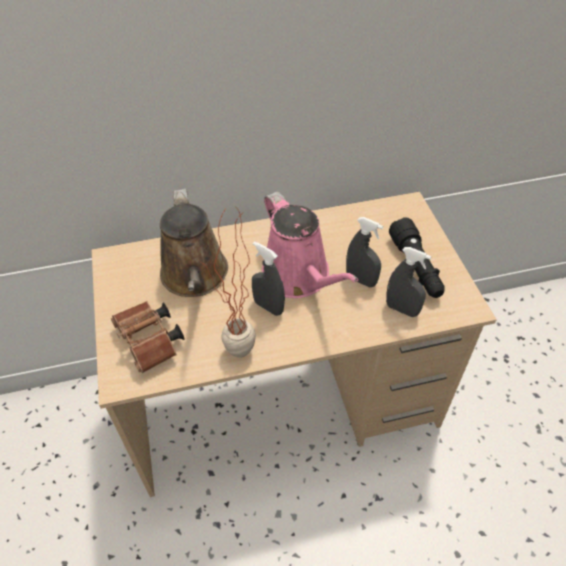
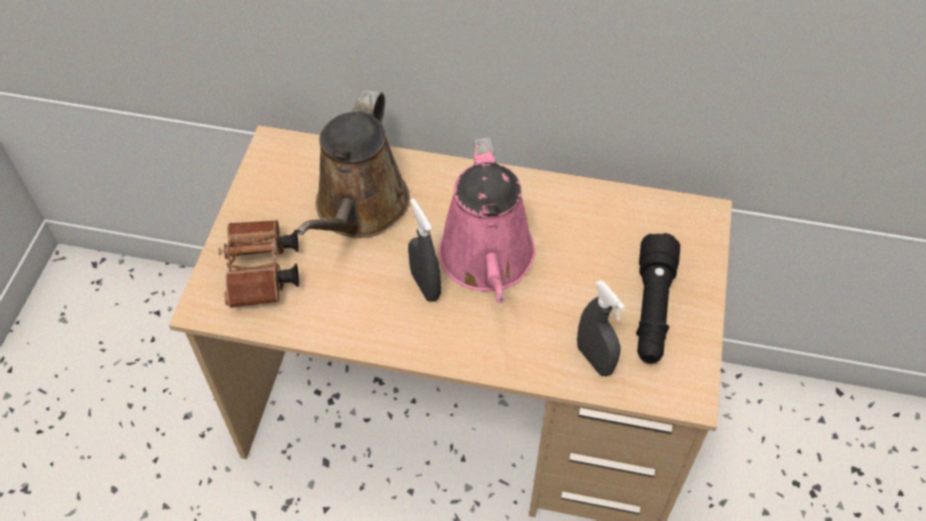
camera: 25 degrees right, 5 degrees up
(237, 360) = (349, 338): potted plant -> none
(361, 280) = (565, 297): grey spray bottle -> none

